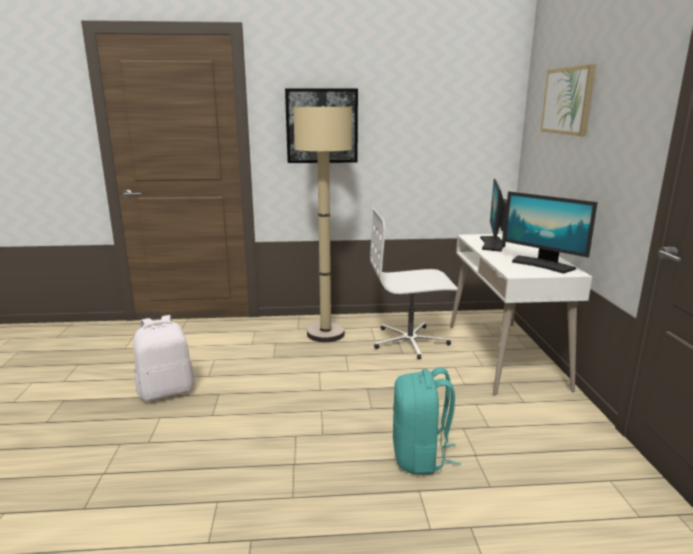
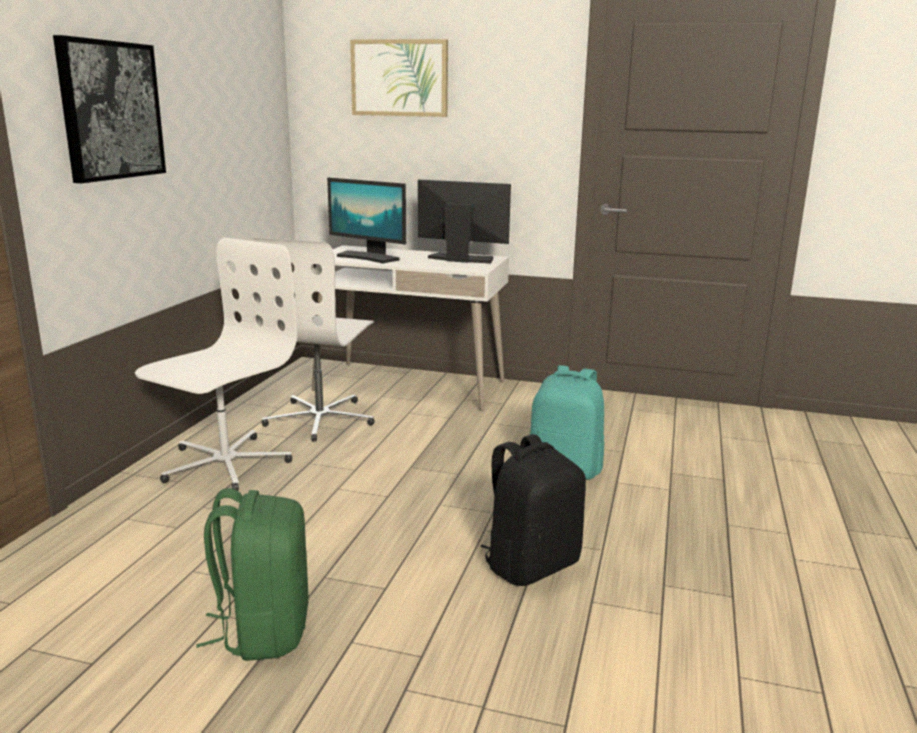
camera: 70 degrees left, 0 degrees up
(167, 391) = (263, 630): white backpack -> green backpack
(256, 464) = (531, 565): none -> black backpack
(325, 334) = (224, 464): beige floor lamp -> white office chair
(542, 264) = (461, 259): monitor -> monitor turned 135 degrees counterclockwise

